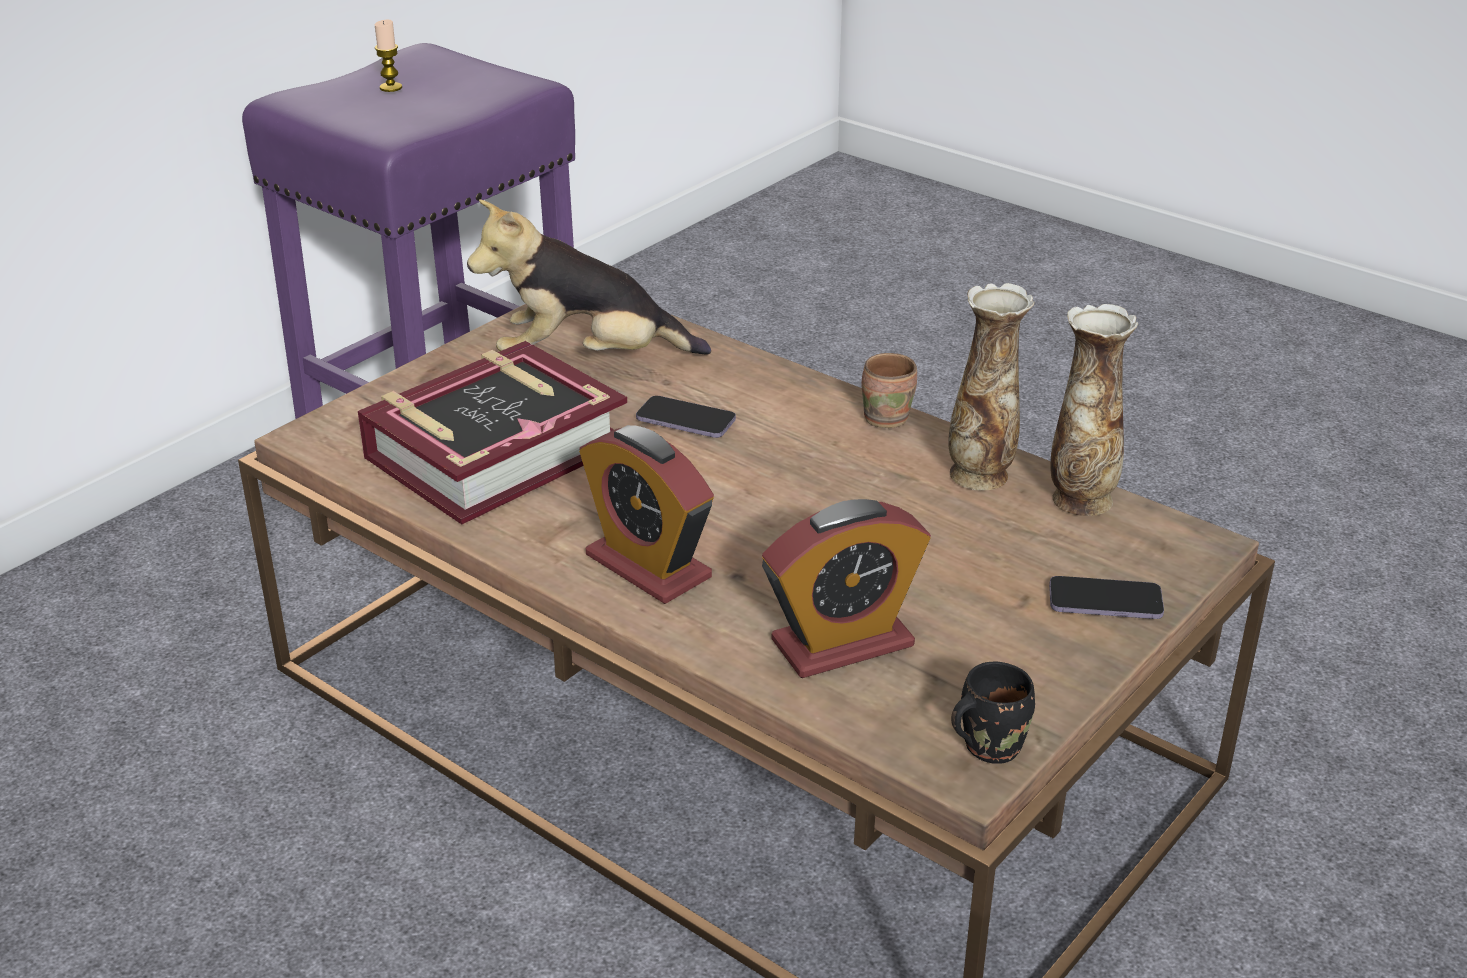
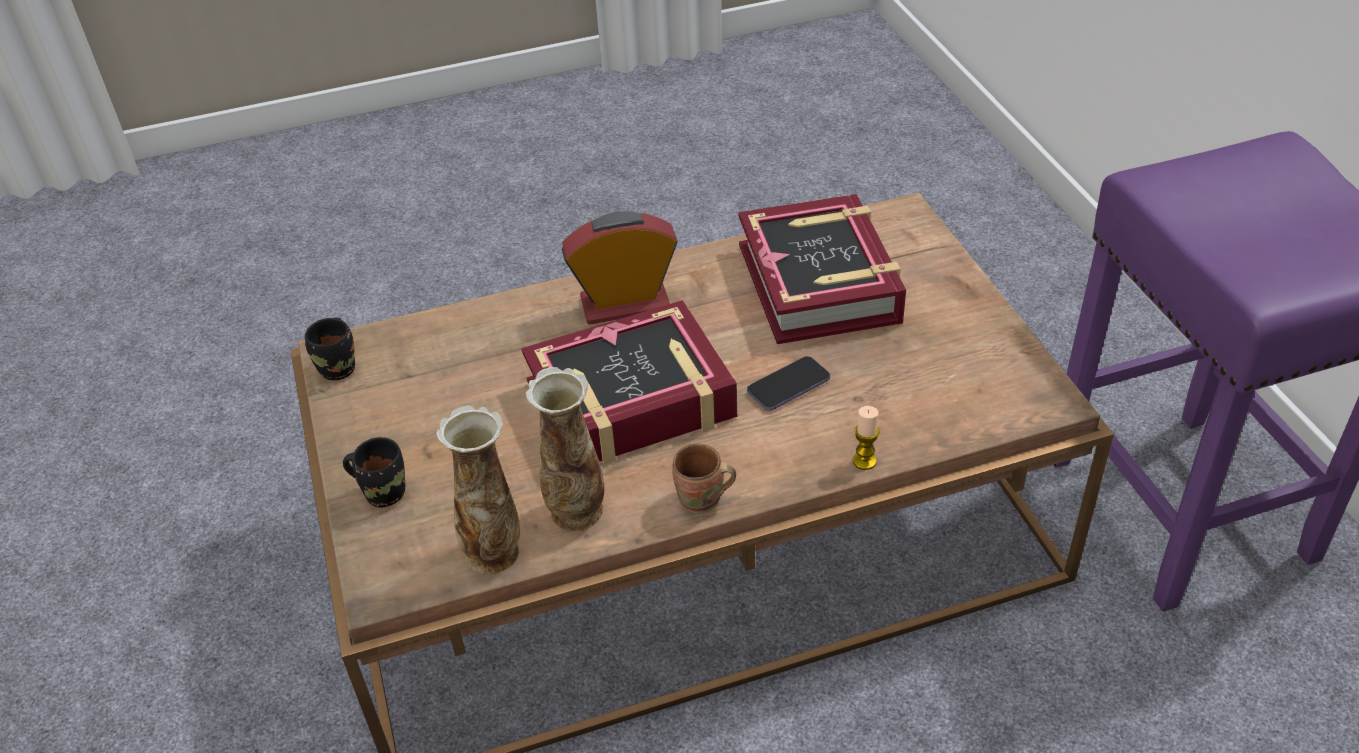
camera: 125 degrees right, 10 degrees up
(391, 87) = (1306, 213): candle -> candle (864, 461)
(588, 359) = (927, 368): plush toy -> none
(803, 500) = (631, 401): none -> book
(842, 643) = (475, 352): alarm clock -> none
(1105, 601) = (384, 491): phone -> black mug

